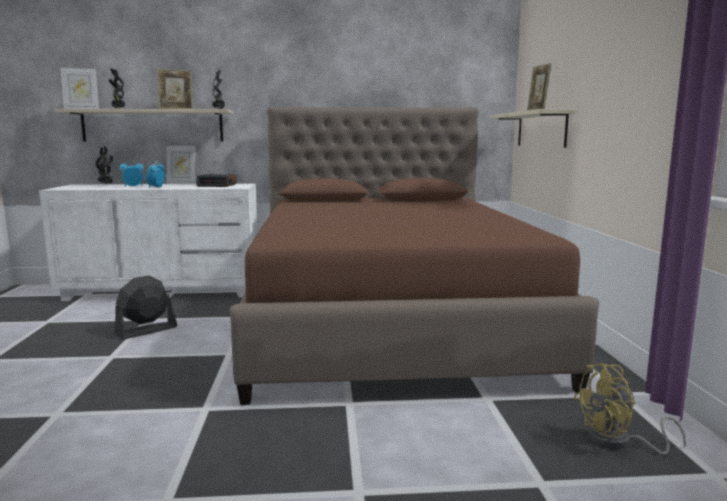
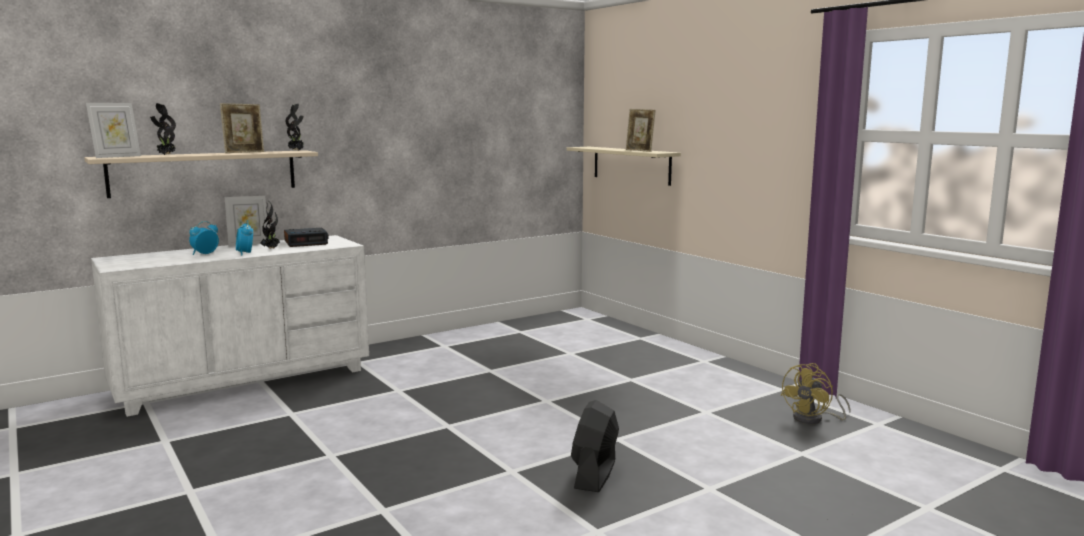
camera: 30 degrees left, 0 degrees up
(106, 184) = (150, 254): potted plant -> potted plant (271, 249)
(146, 330) = (316, 424): black fan -> black fan (595, 474)
(389, 322) = (546, 369): brown bed -> none

